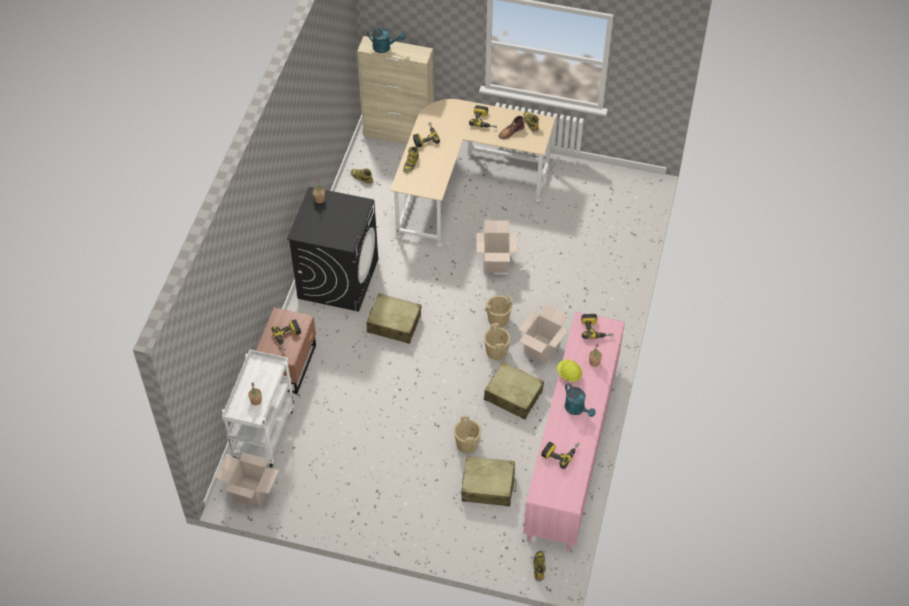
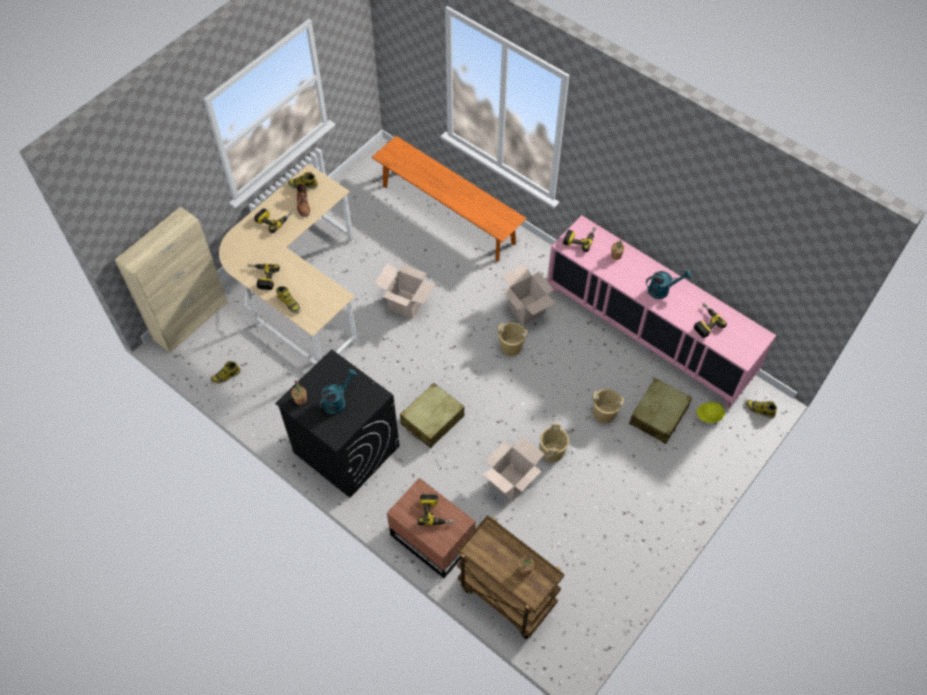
camera: 65 degrees left, 5 degrees up
(251, 493) = (577, 635): cardboard box -> cardboard box (511, 482)
(263, 432) = (505, 595): white cart -> brown cart
(385, 47) = (147, 247): turquoise watering can -> turquoise watering can (337, 401)
(498, 319) = (475, 330): beige bucket -> beige bucket (552, 452)
(513, 395) = (567, 354): beige suitcase -> none
(569, 374) = (621, 280): yellow hard hat -> yellow hard hat (709, 416)
(610, 254) = (448, 214): none -> orange bench

